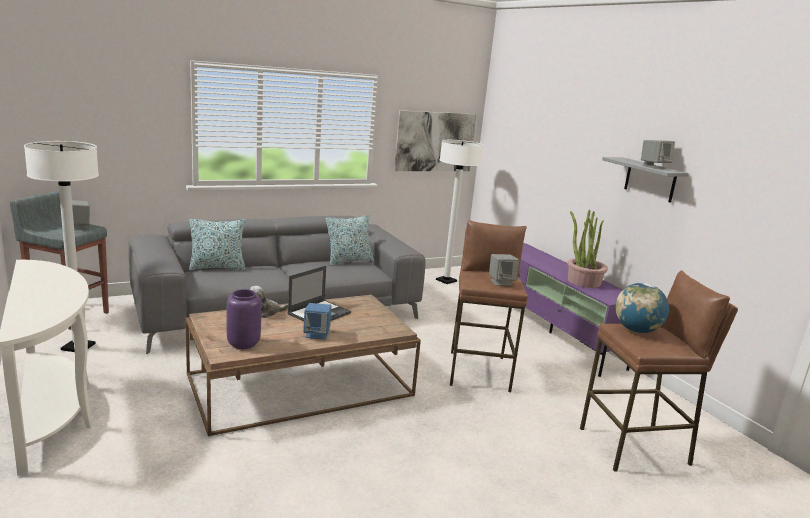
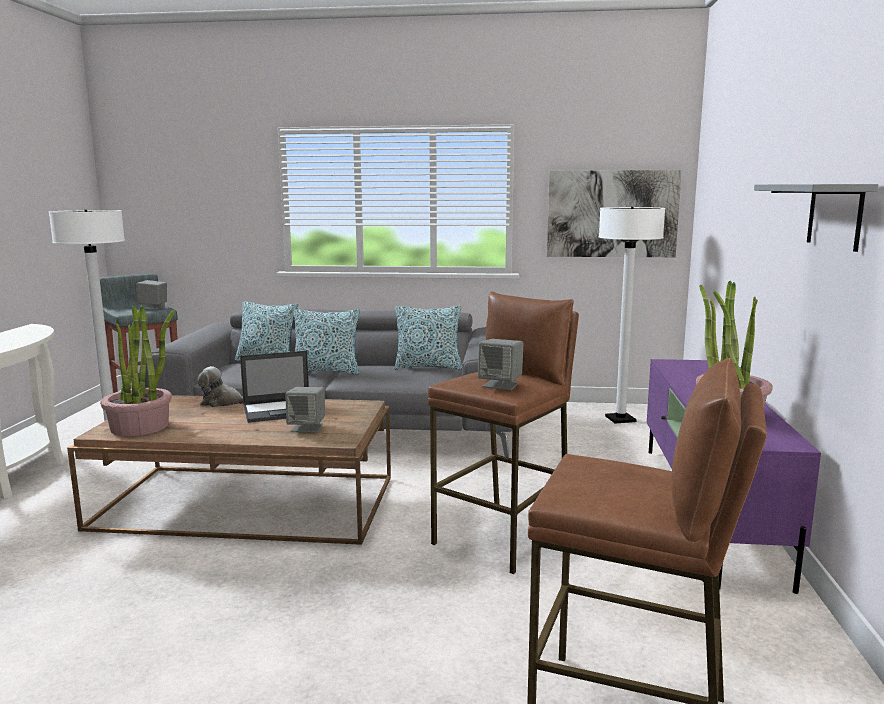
camera: 35 degrees right, 5 degrees down
(243, 344) = (140, 426): purple vase -> potted plant
(283, 273) = (327, 371): none -> pillow
(317, 334) = (233, 430): blue speaker -> none
(636, 330) = (607, 471): globe -> none
(654, 166) = (818, 183): grey speaker -> grey speaker (307, 427)

